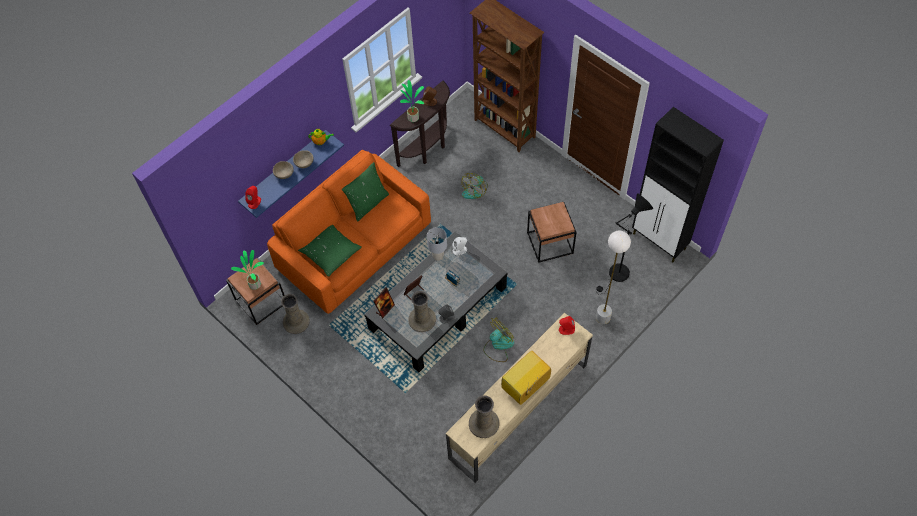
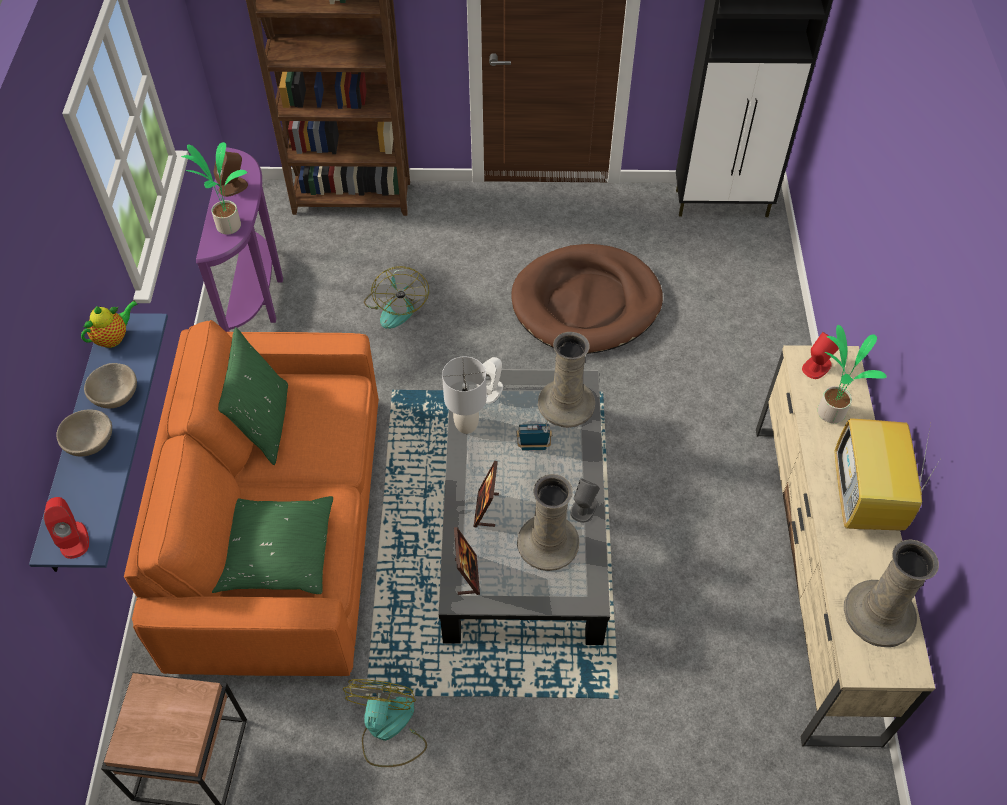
camera: 45 degrees left, 5 degrees down
(255, 283) = (179, 723): potted plant -> potted plant (830, 411)
(296, 322) = (298, 740): beige vase -> beige vase (566, 404)
(427, 149) = (258, 299): brown console table -> purple console table
(498, 346) = (675, 501): fan -> fan (388, 730)
(550, 243) = (586, 303): brown side table -> brown dog bed
(603, 317) = (768, 349): white floor lamp -> none
(616, 276) = (721, 282): black floor lamp -> none

